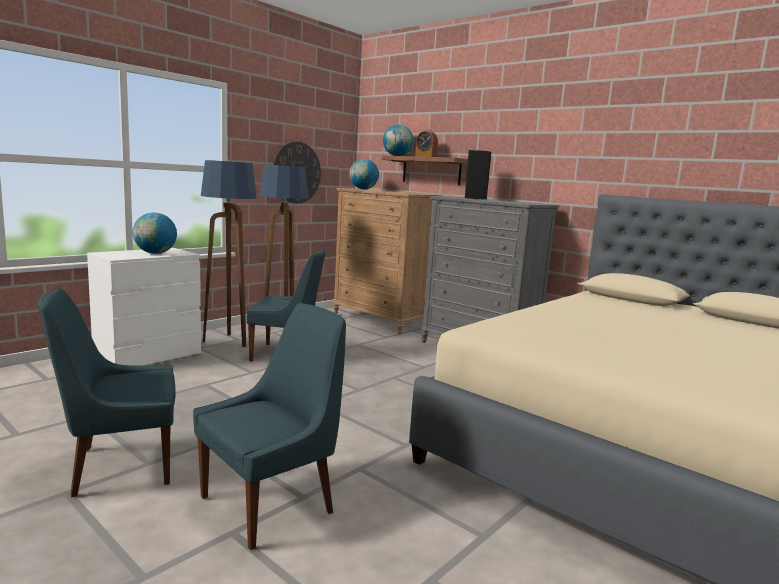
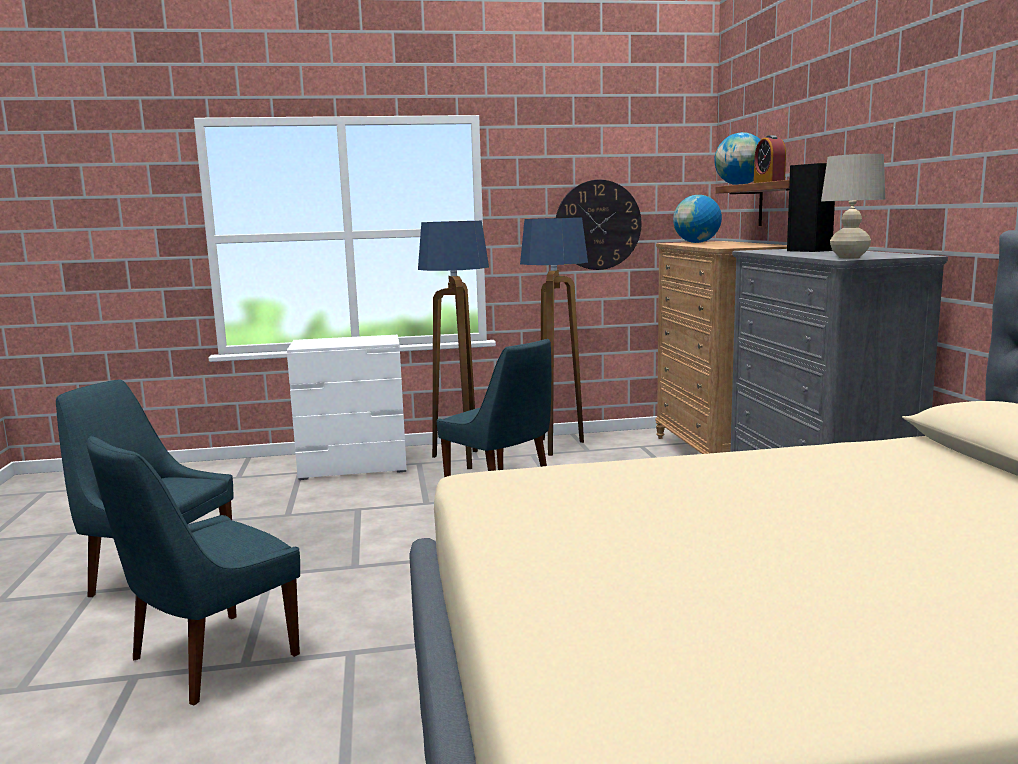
camera: 40 degrees right, 0 degrees up
(155, 253) = (354, 341): globe -> none
(271, 503) = (208, 659): blue chair -> blue chair turned 135 degrees clockwise
(526, 203) = (849, 257): none -> beige table lamp

